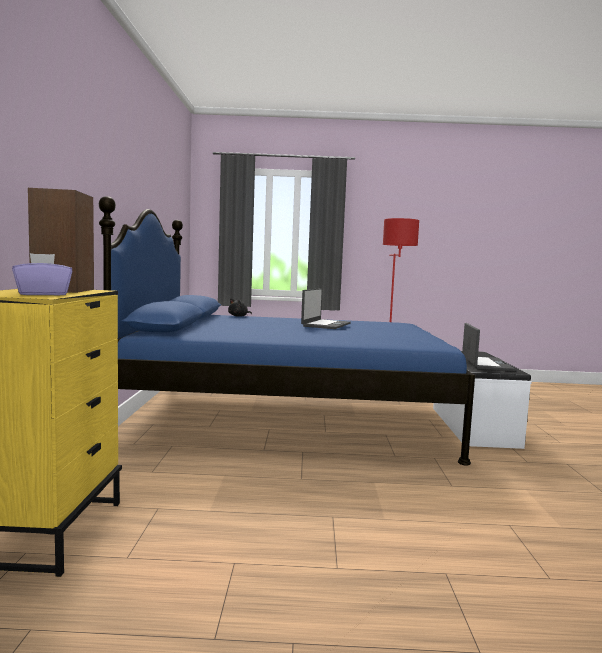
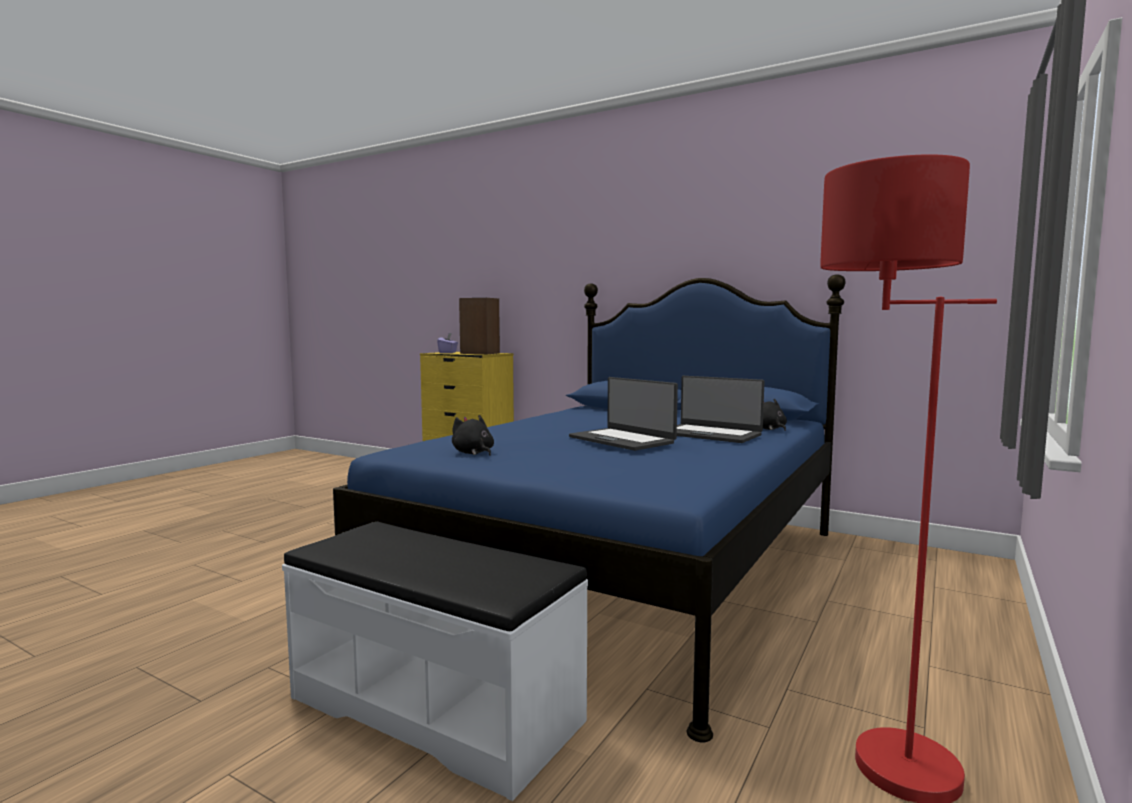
camera: 120 degrees right, 0 degrees up
(407, 336) = (473, 453): none -> black plush toy
(485, 364) = (394, 547): laptop -> laptop (710, 434)

